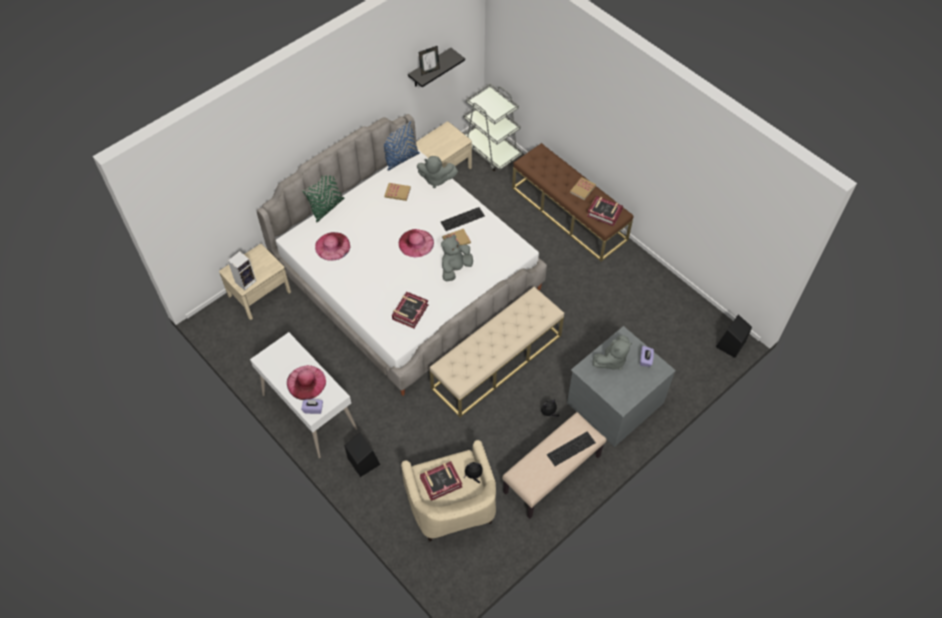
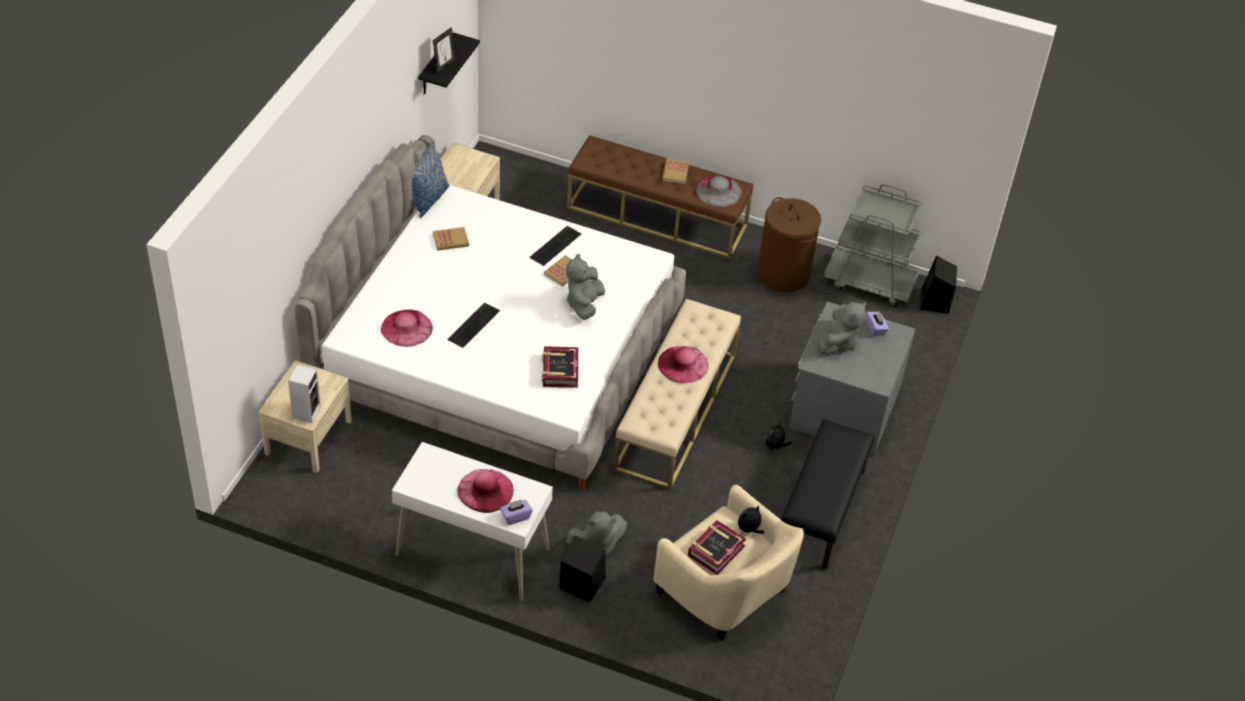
camera: 30 degrees left, 10 degrees down
(326, 208) = (367, 286): green pillow -> none
(416, 243) = (514, 290): pink hat -> pink hat (683, 364)
(436, 179) = (490, 210): grey plush toy -> grey plush toy (596, 545)
(491, 150) = (511, 172): grey cart -> grey cart (870, 281)
(552, 475) = (822, 512): beige bench -> black bench
(571, 447) = (843, 458): keyboard -> keyboard (473, 324)
(604, 213) = (718, 191): book -> grey hat
(631, 286) = (783, 274): none -> brown laundry basket

